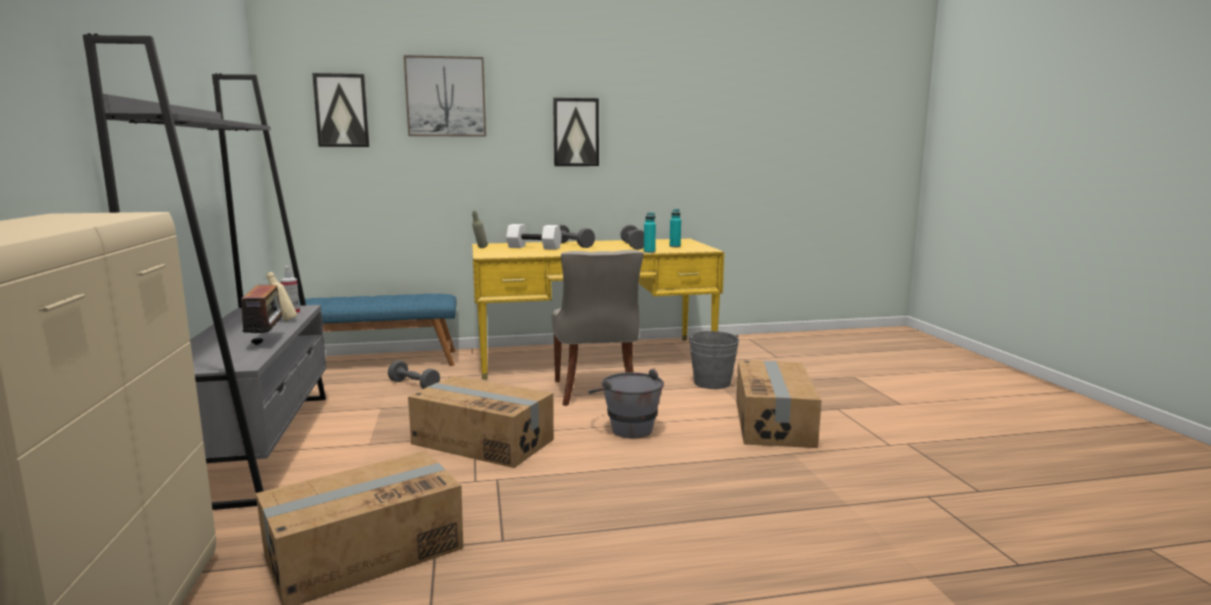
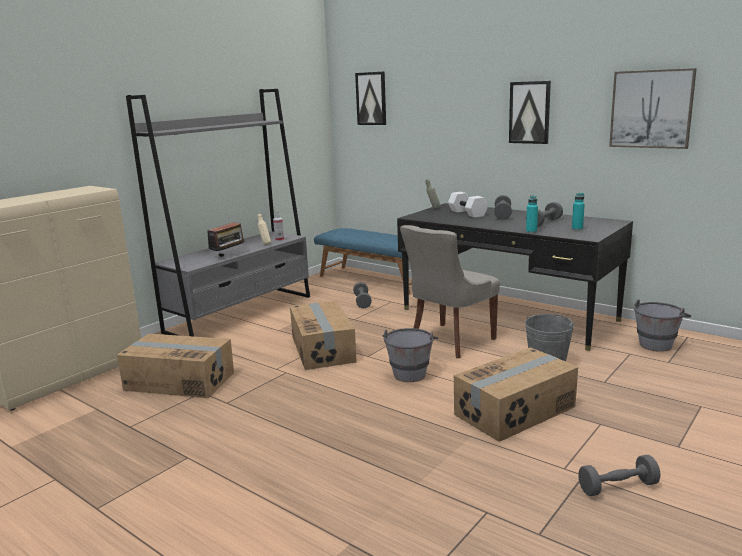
camera: 50 degrees right, 5 degrees up
(446, 97) = (433, 85): picture -> picture (651, 109)
(593, 357) = (507, 314): yellow desk -> black desk
(742, 347) = (657, 343): none -> grey bucket
(936, 441) = (618, 487): none -> grey dumbbell

